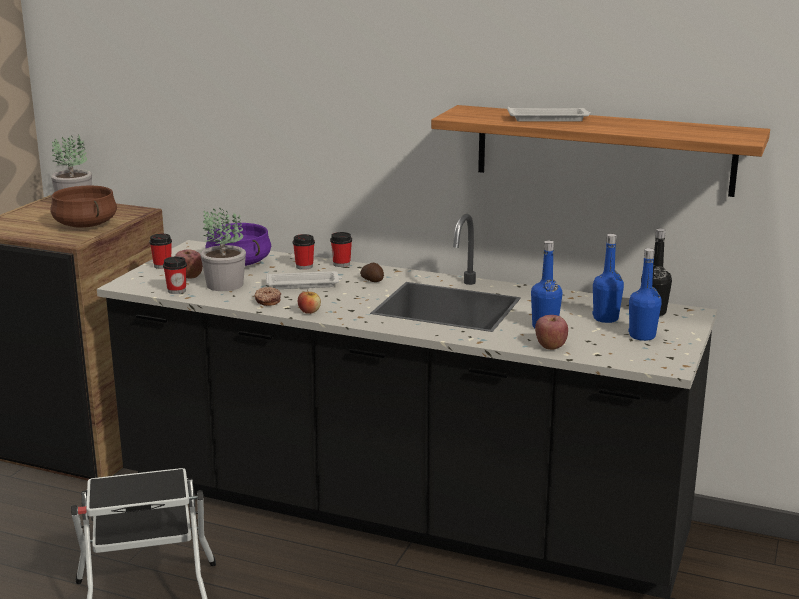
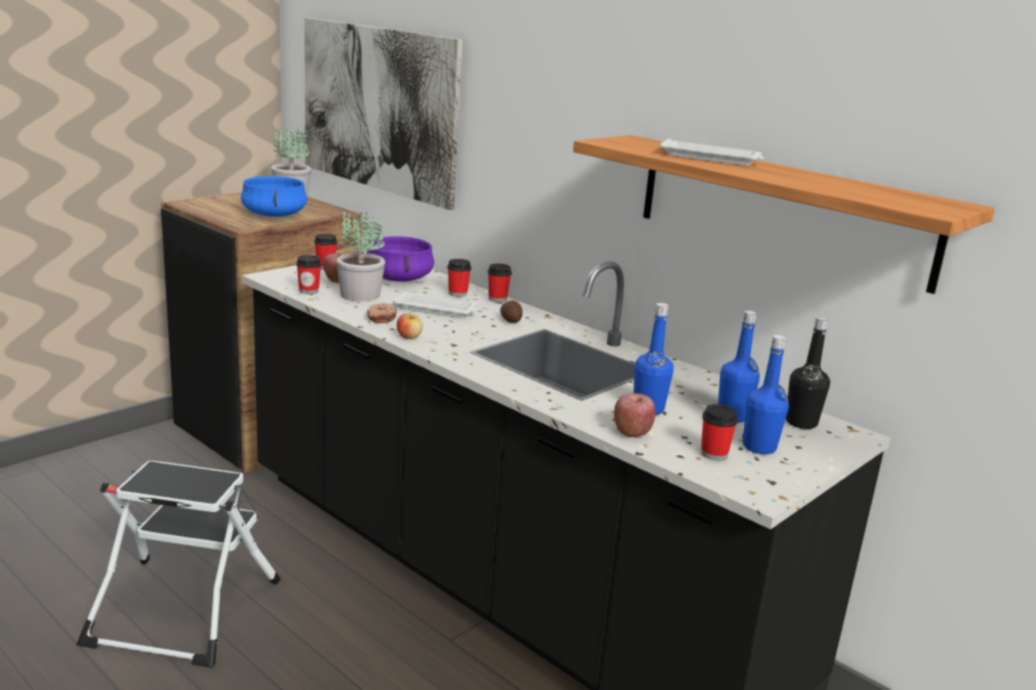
camera: 20 degrees right, 0 degrees up
(86, 225) = (275, 215): brown cooking pot -> blue cooking pot
(169, 106) = (378, 109): none -> picture
(618, 348) = (714, 454): none -> cup

